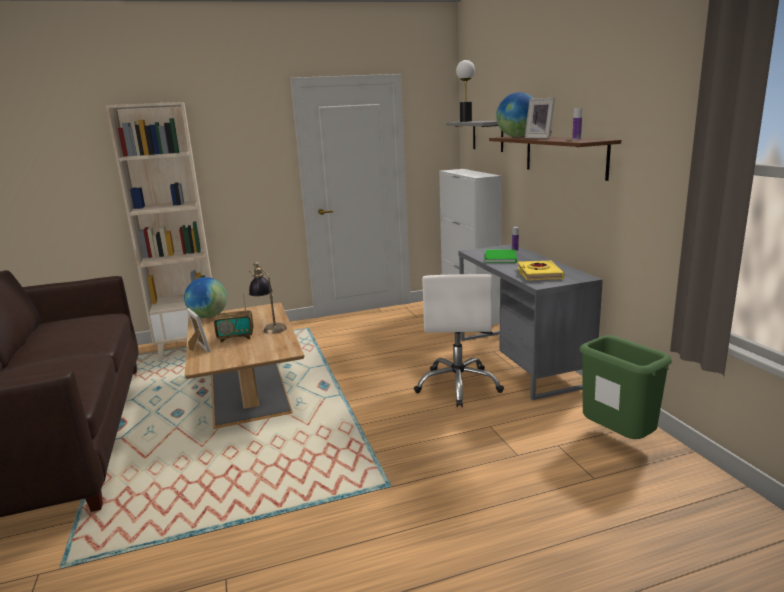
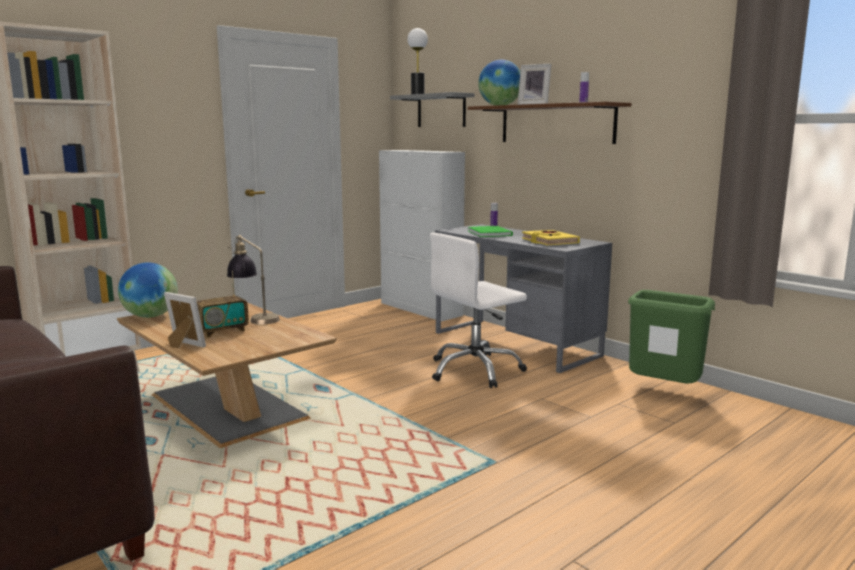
camera: 25 degrees left, 5 degrees down
(458, 385) = (475, 370): white office chair -> white office chair turned 75 degrees clockwise

